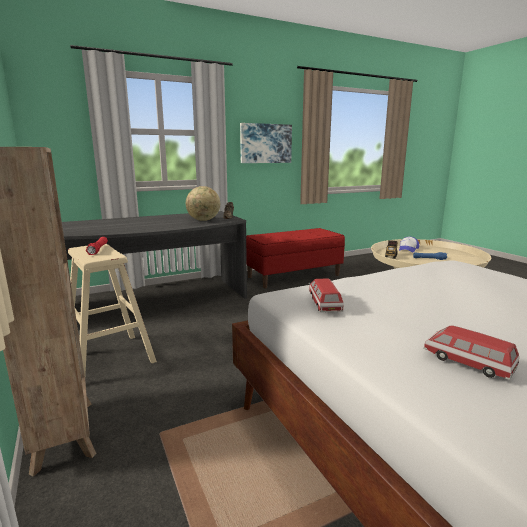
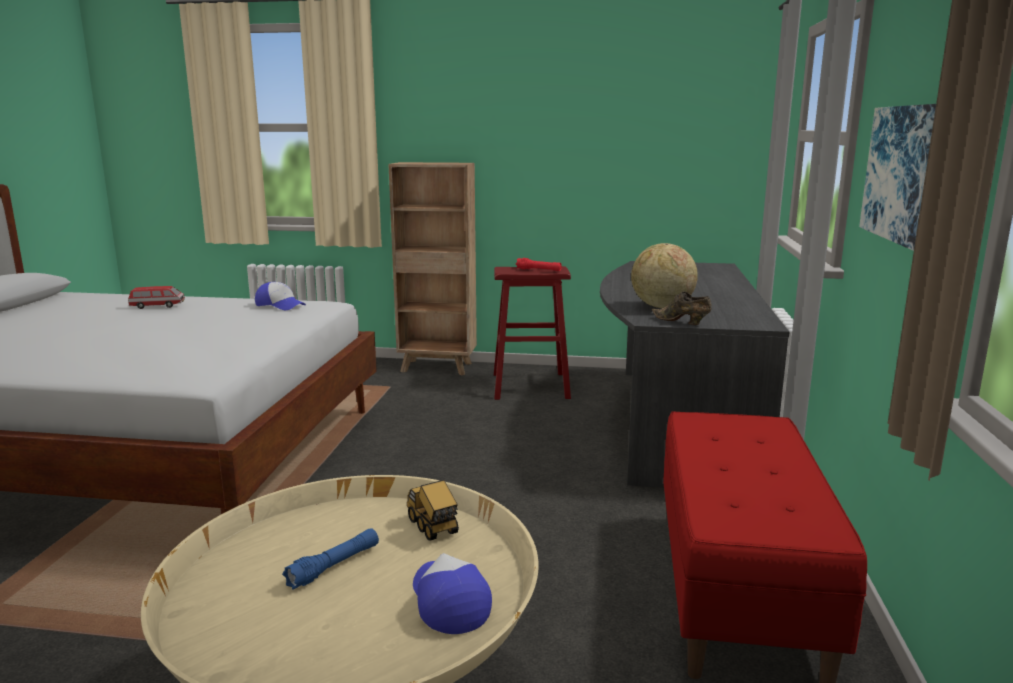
camera: 125 degrees right, 0 degrees up
(109, 358) = (530, 385): beige stool -> red stool
(324, 304) = (280, 305): toy car -> cap

